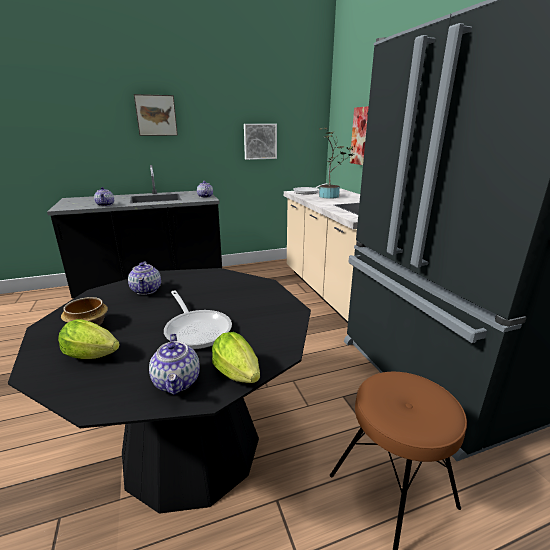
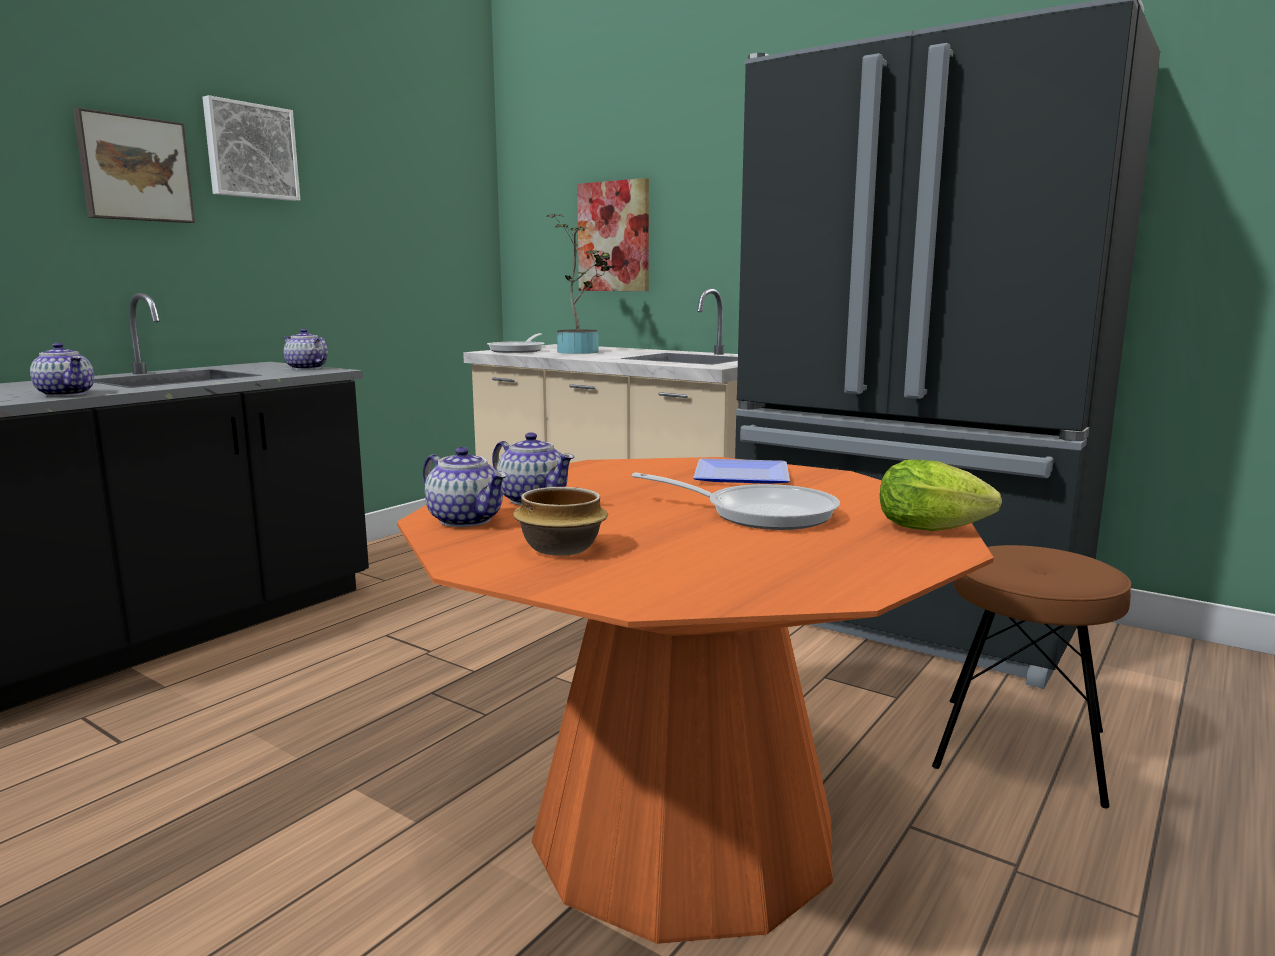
camera: 35 degrees left, 10 degrees down
(95, 356) = (687, 566): lettuce -> none
(177, 382) = (882, 551): teapot -> teapot (467, 520)
(192, 445) = (684, 830): black dining table -> orange dining table
(250, 297) = (738, 475): none -> plate
(260, 141) = (376, 248): picture -> picture (250, 151)

